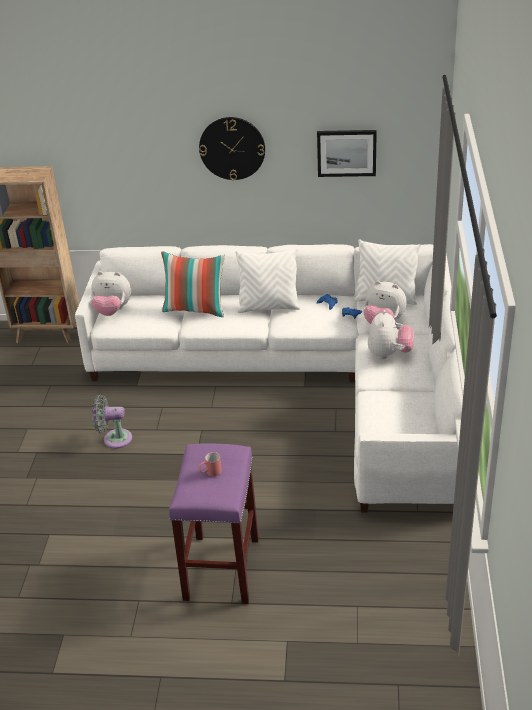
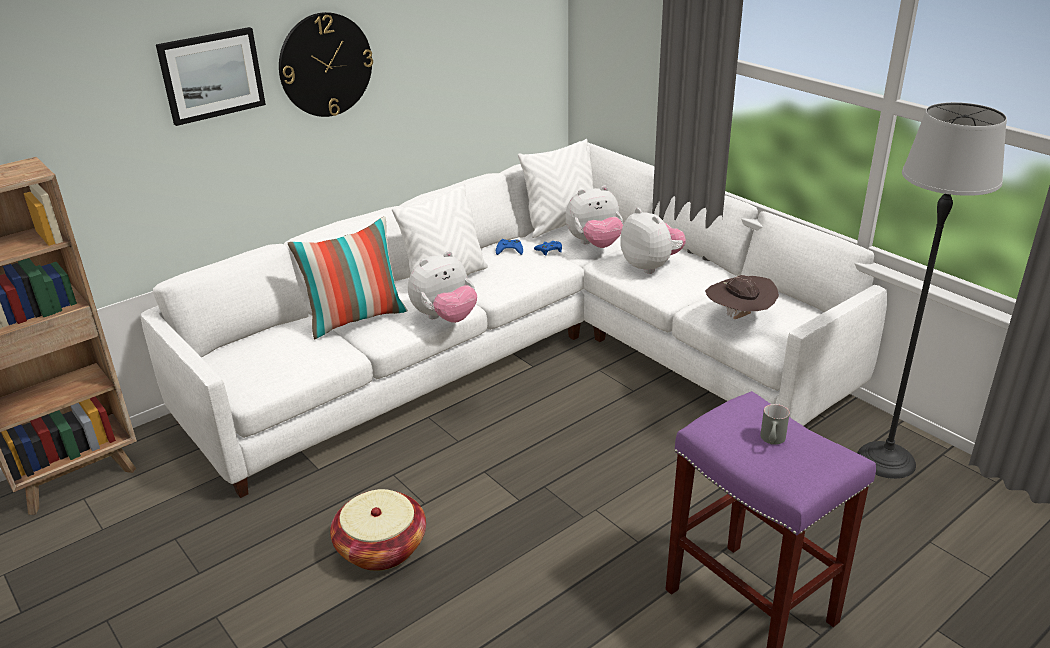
camera: 45 degrees left, 5 degrees down
(112, 311) = (232, 369): plush toy -> plush toy (445, 318)
(114, 439) = (381, 548): grey fan -> basket
(210, 472) = (772, 441): red mug -> grey mug
(346, 152) = (467, 44): picture -> picture (211, 75)
(380, 413) = (739, 318): none -> brown hat
(410, 555) = (886, 460): none -> floor lamp

